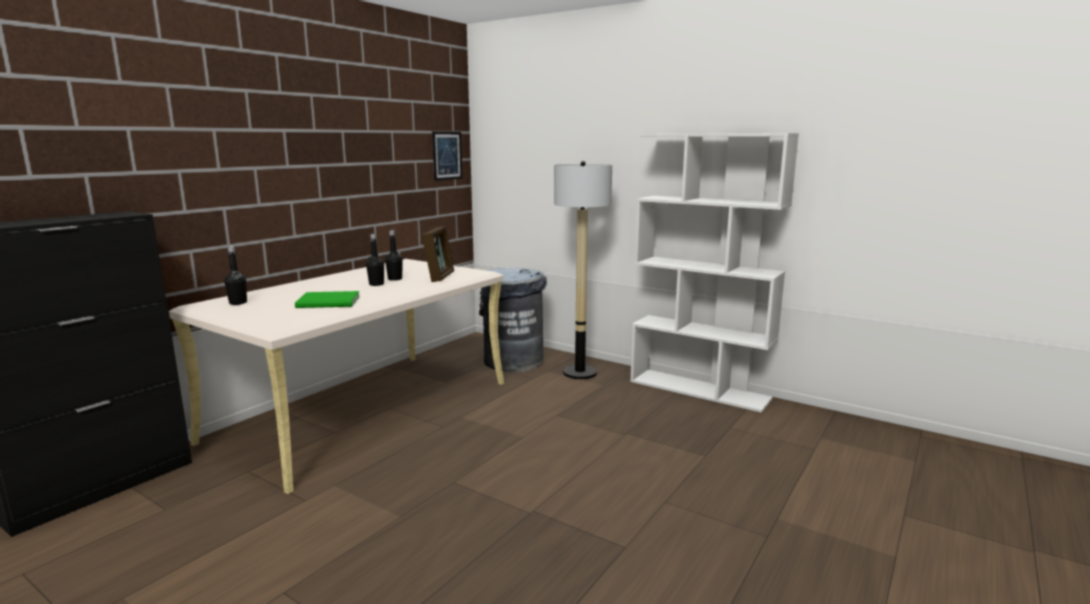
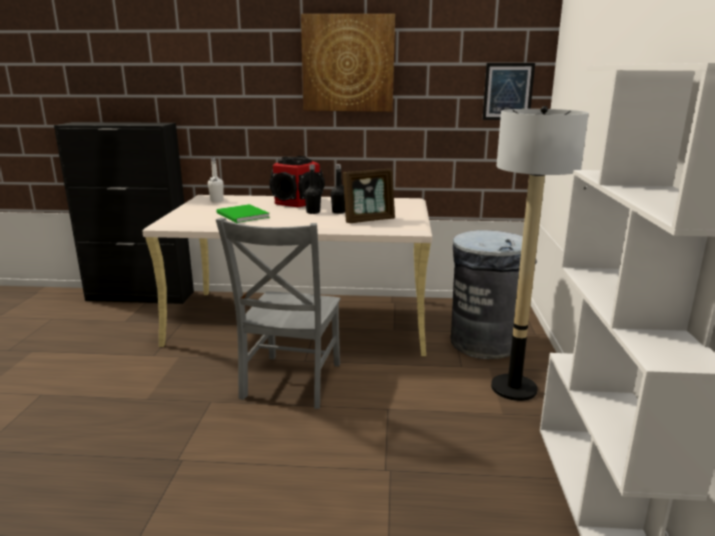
camera: 60 degrees right, 5 degrees up
(238, 303) = (217, 201): black bottle -> white bottle
(326, 283) = (298, 202): none -> speaker
(329, 130) = (348, 63): none -> picture
(471, 440) = (290, 383): none -> grey chair

